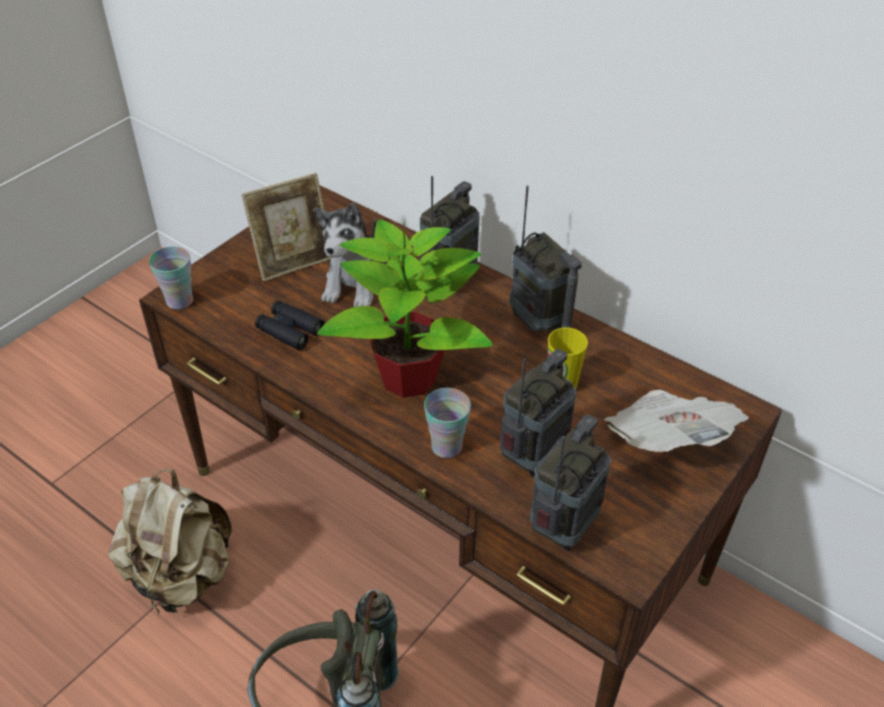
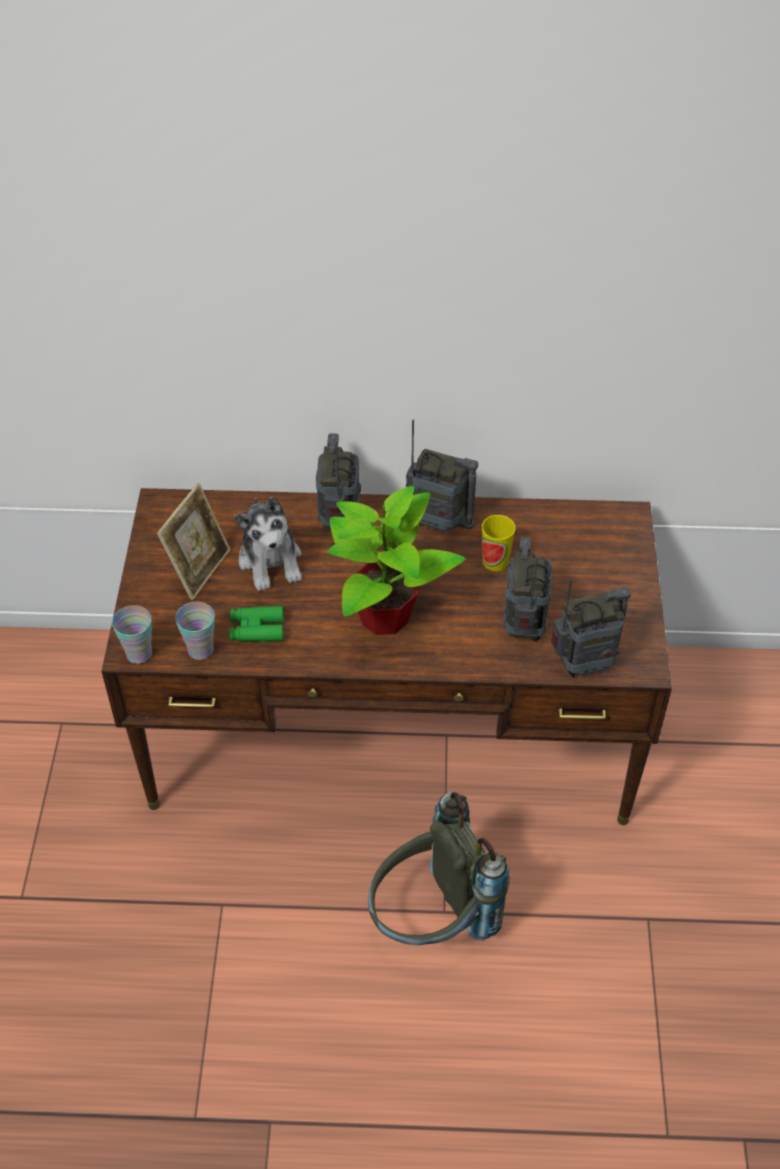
camera: 35 degrees left, 5 degrees up
(181, 576) = (218, 897): beige backpack -> none
(289, 330) = (257, 629): black binoculars -> green binoculars
(446, 446) = (459, 652): cup -> cup (200, 650)
(563, 529) = (584, 665): radio -> radio turned 75 degrees clockwise
(667, 441) = (598, 566): newspaper -> none

